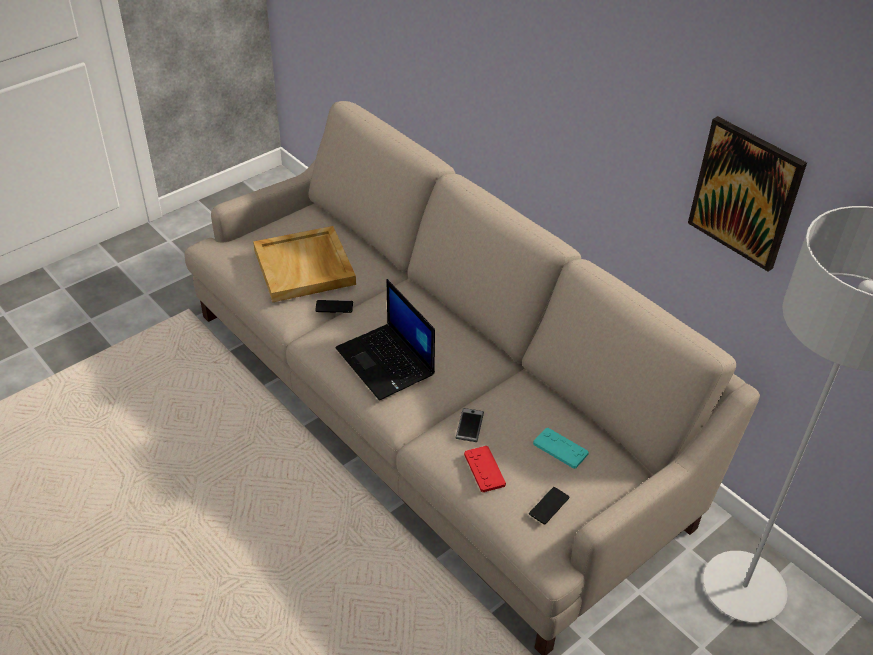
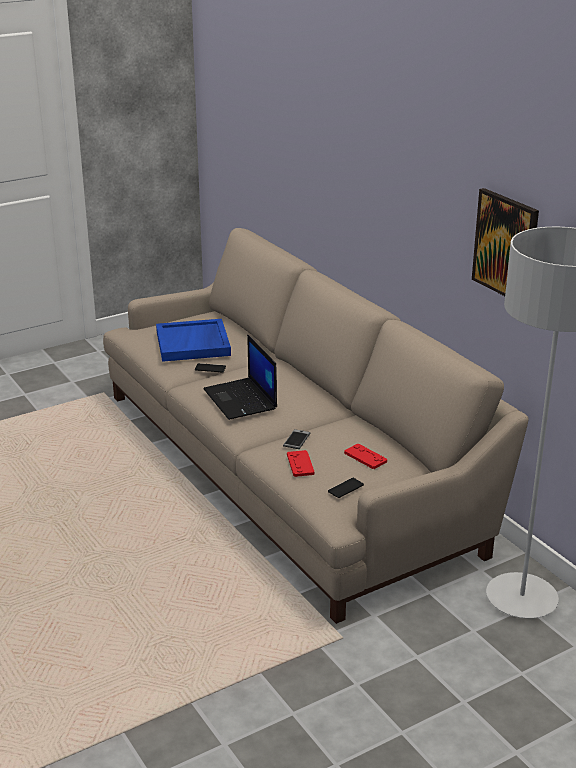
camera: 10 degrees right, 15 degrees down
(305, 267) = (193, 344): beige tray -> blue tray
(560, 449) = (365, 457): turquoise game controller -> red game controller

